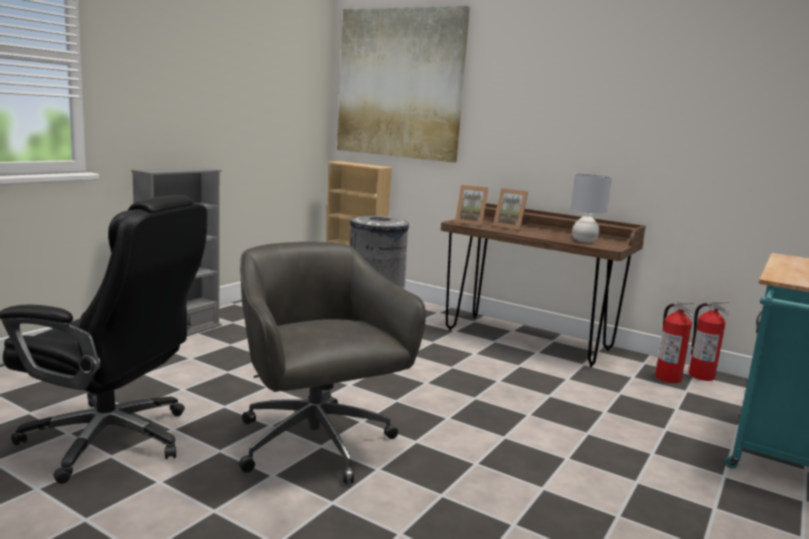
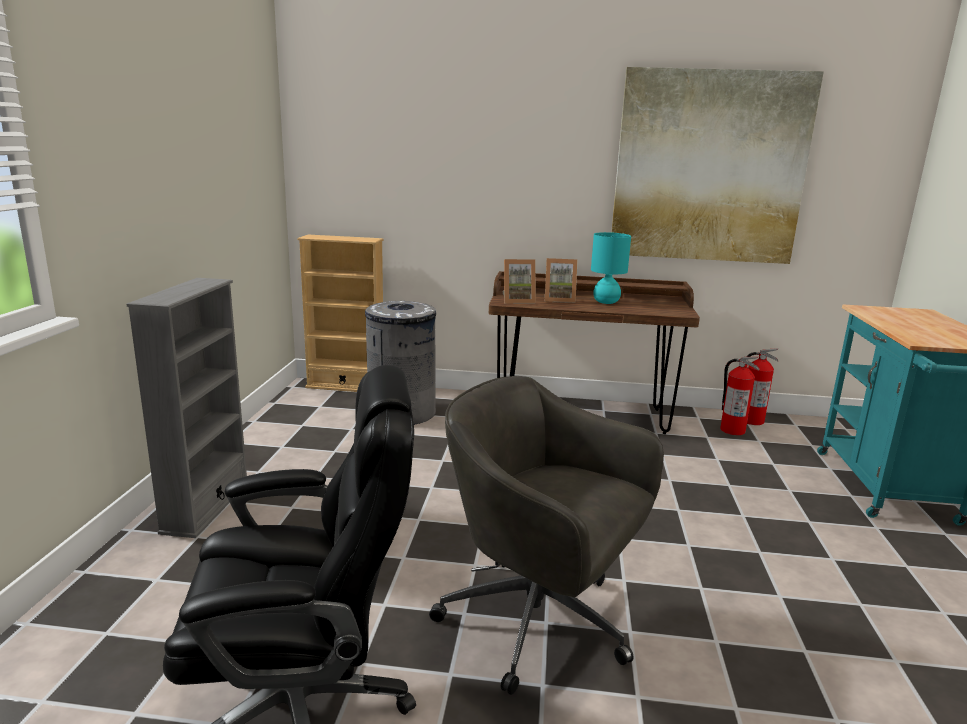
camera: 25 degrees left, 5 degrees up
(400, 84) = (384, 136): picture -> picture (709, 167)
(551, 233) = (606, 302): none -> turquoise table lamp
(584, 241) = (650, 308): grey table lamp -> none

